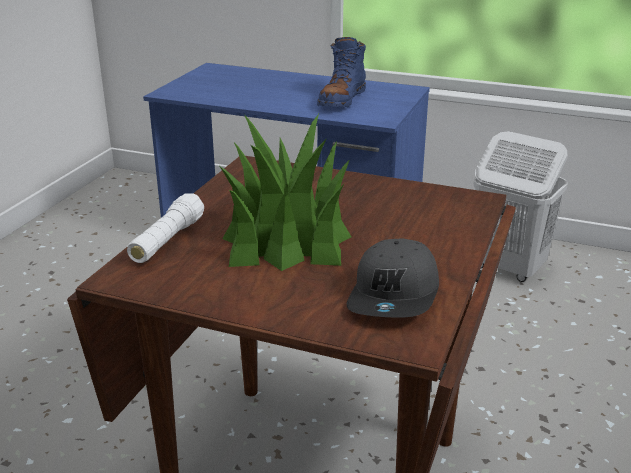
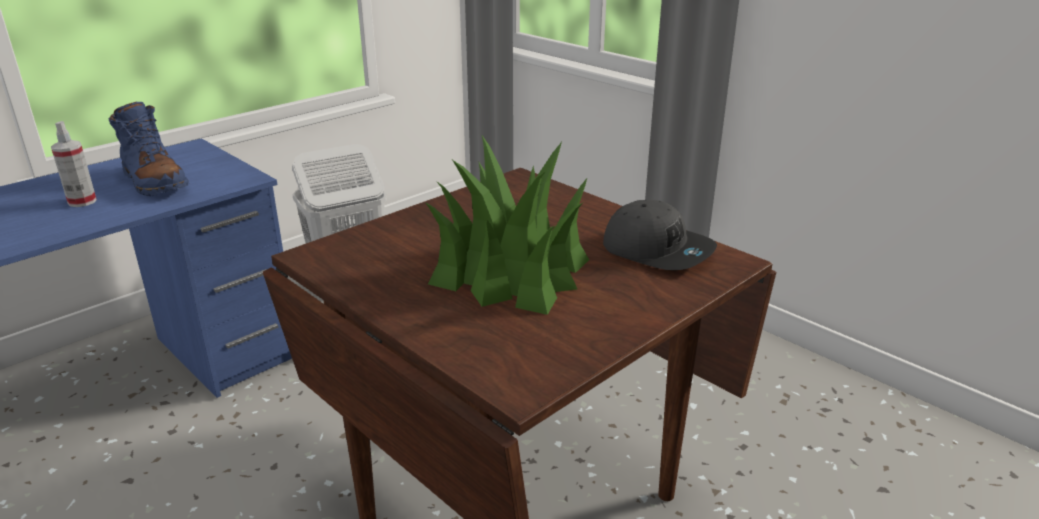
camera: 65 degrees left, 0 degrees up
(167, 241) = (455, 340): white flashlight -> none
(293, 94) = (82, 201): none -> spray bottle

